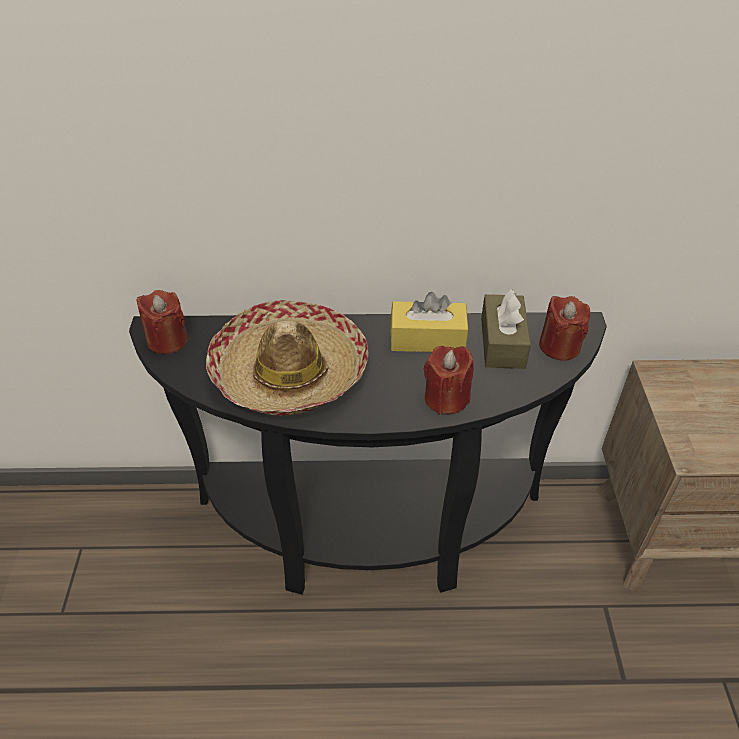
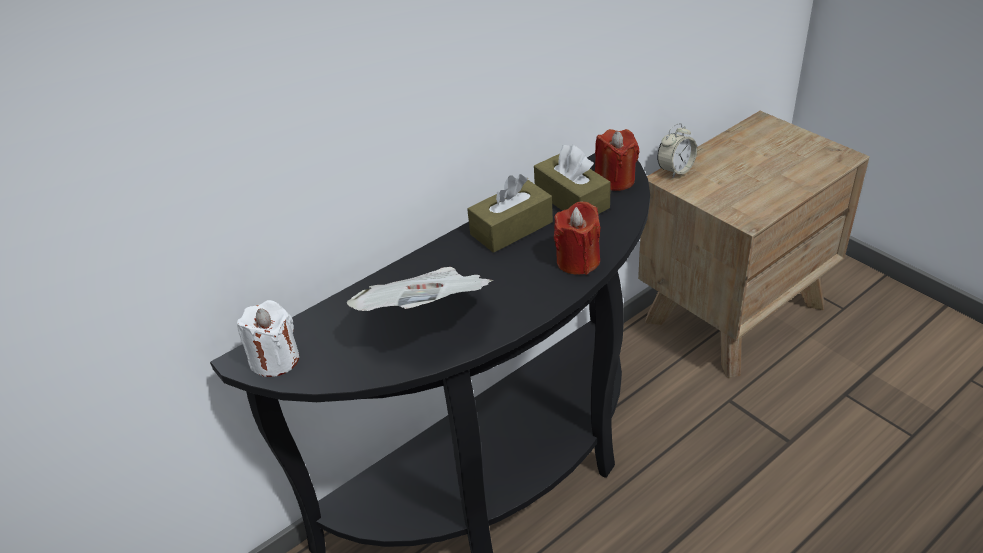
camera: 35 degrees left, 5 degrees down
(167, 340) = (275, 360): red candle -> white candle
(290, 371) = (426, 316): hat -> newspaper
(427, 339) = (511, 228): yellow tissue box -> brown tissue box
(671, 370) = (675, 170): none -> alarm clock

